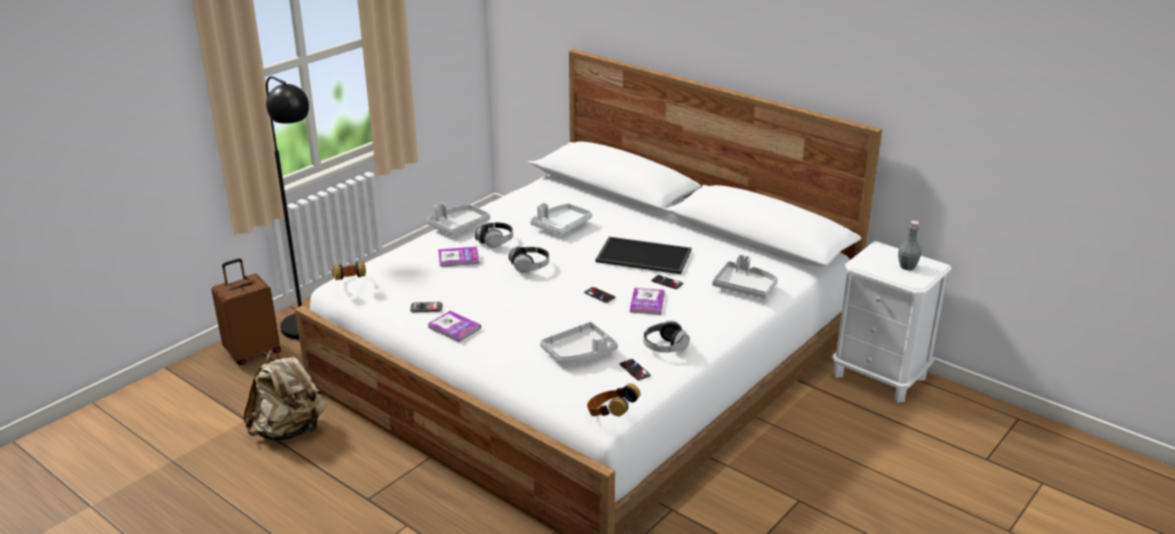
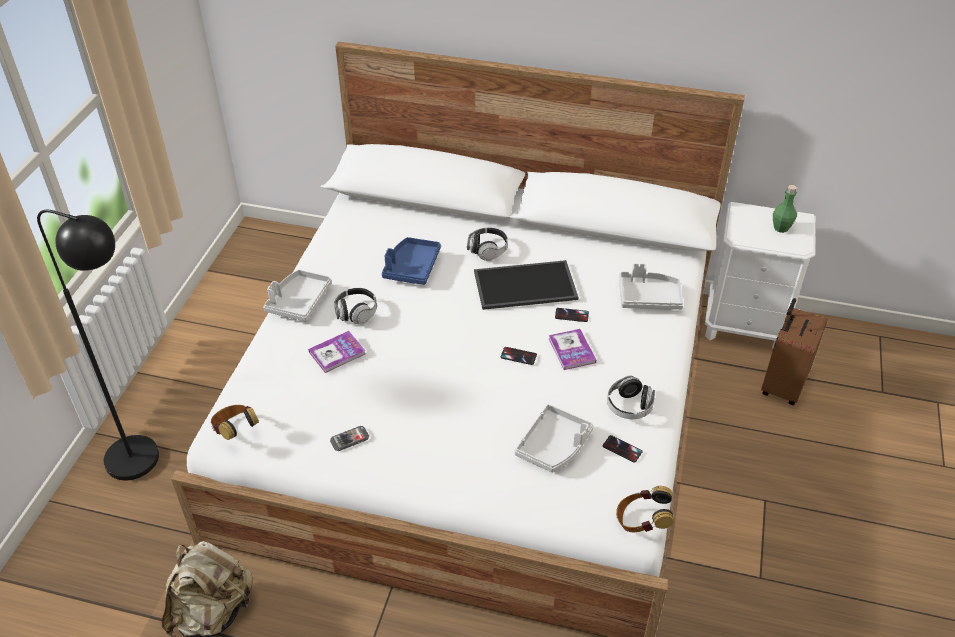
camera: 25 degrees left, 15 degrees up
(253, 352) = (94, 516): brown suitcase -> brown suitcase (782, 386)
(454, 328) = (400, 457): book -> none
(530, 266) = (421, 339): headphones -> headphones (487, 250)
(561, 225) = (411, 267): white tray -> blue tray
(907, 267) = (781, 228): grey bottle -> green bottle

